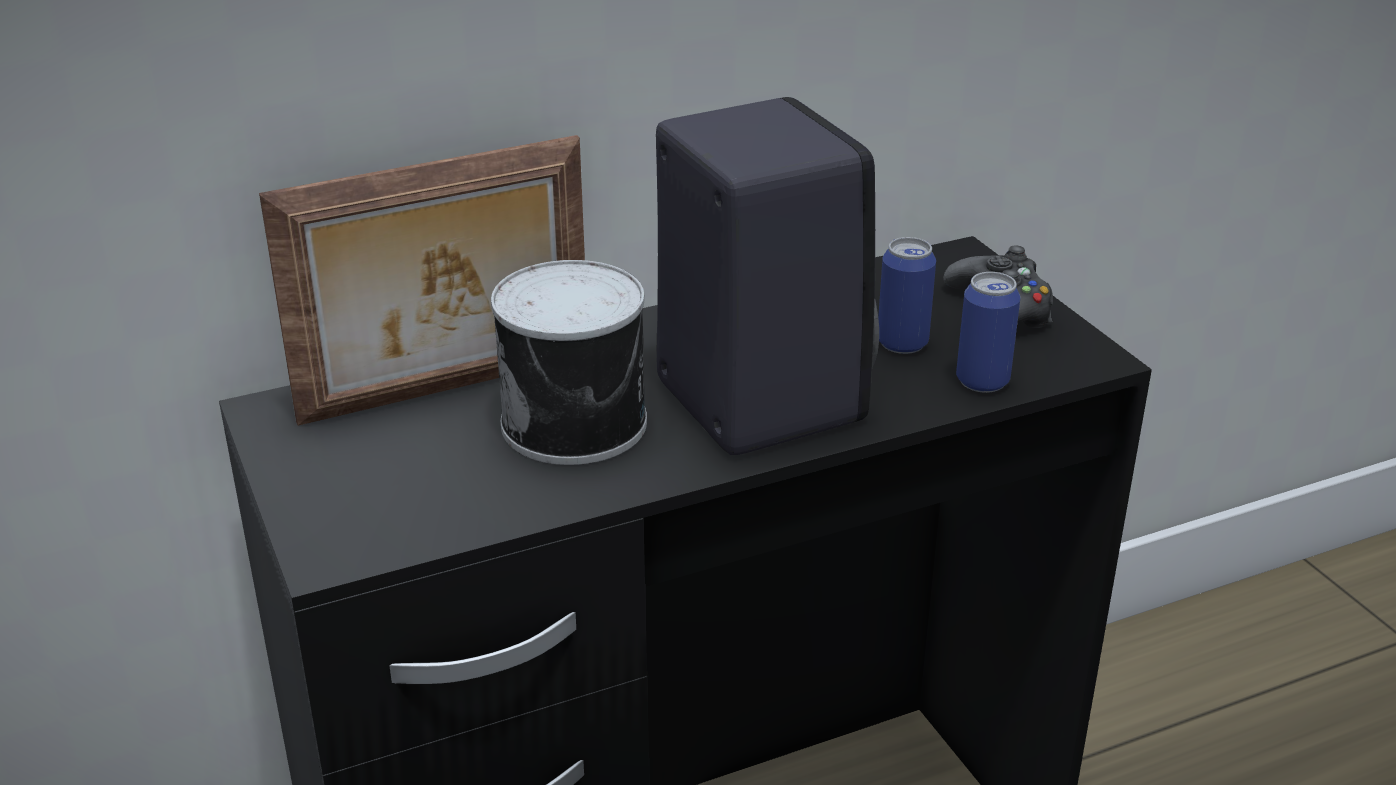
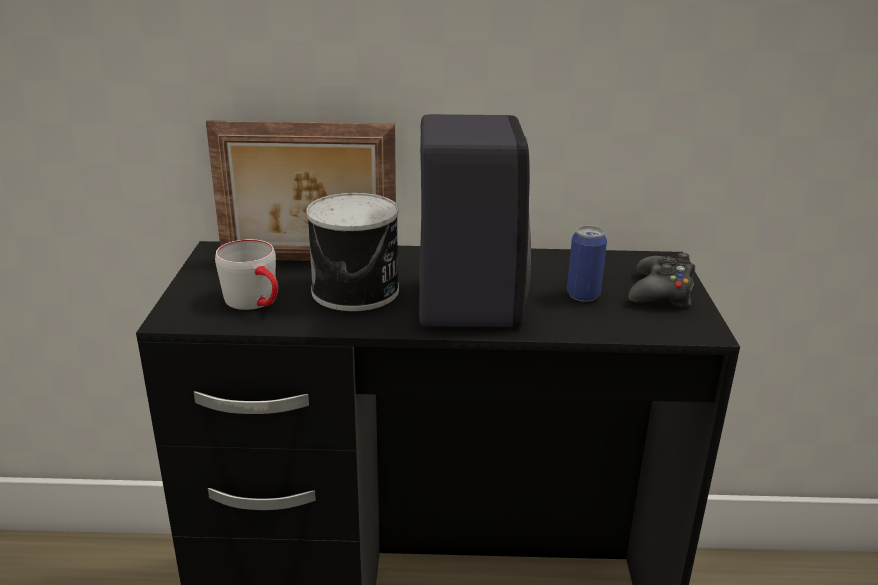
camera: 25 degrees right, 5 degrees down
(440, 488) = (257, 303): none -> grey mug
(982, 381) = (615, 326): can -> none

